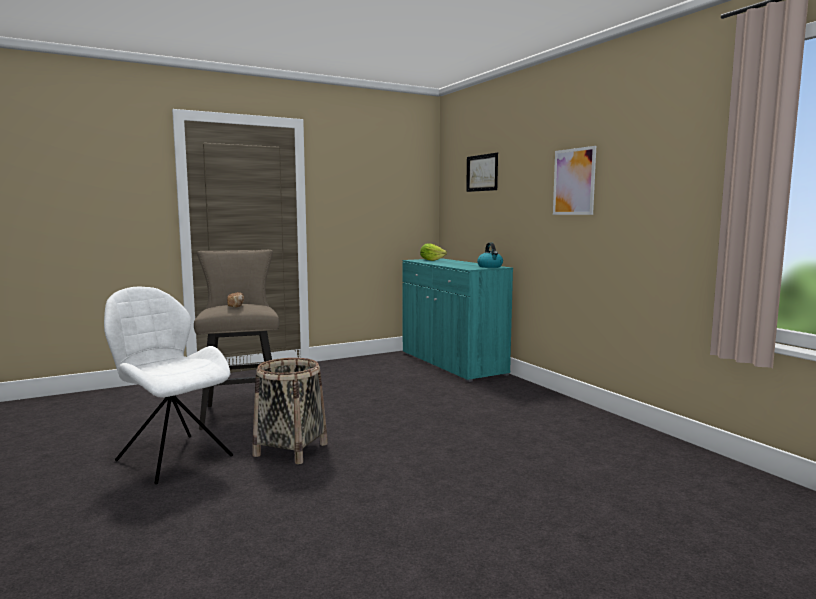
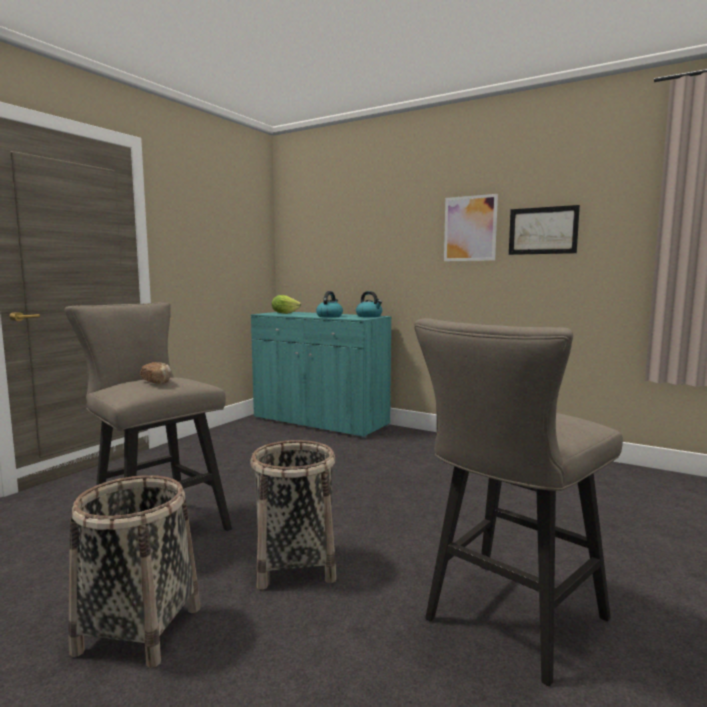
camera: 30 degrees left, 0 degrees up
(172, 457) = (139, 629): white chair -> basket
(370, 515) = (507, 623): none -> beige stool
(454, 265) = (329, 316): none -> kettle
(482, 173) = (341, 219): picture -> picture (543, 230)

